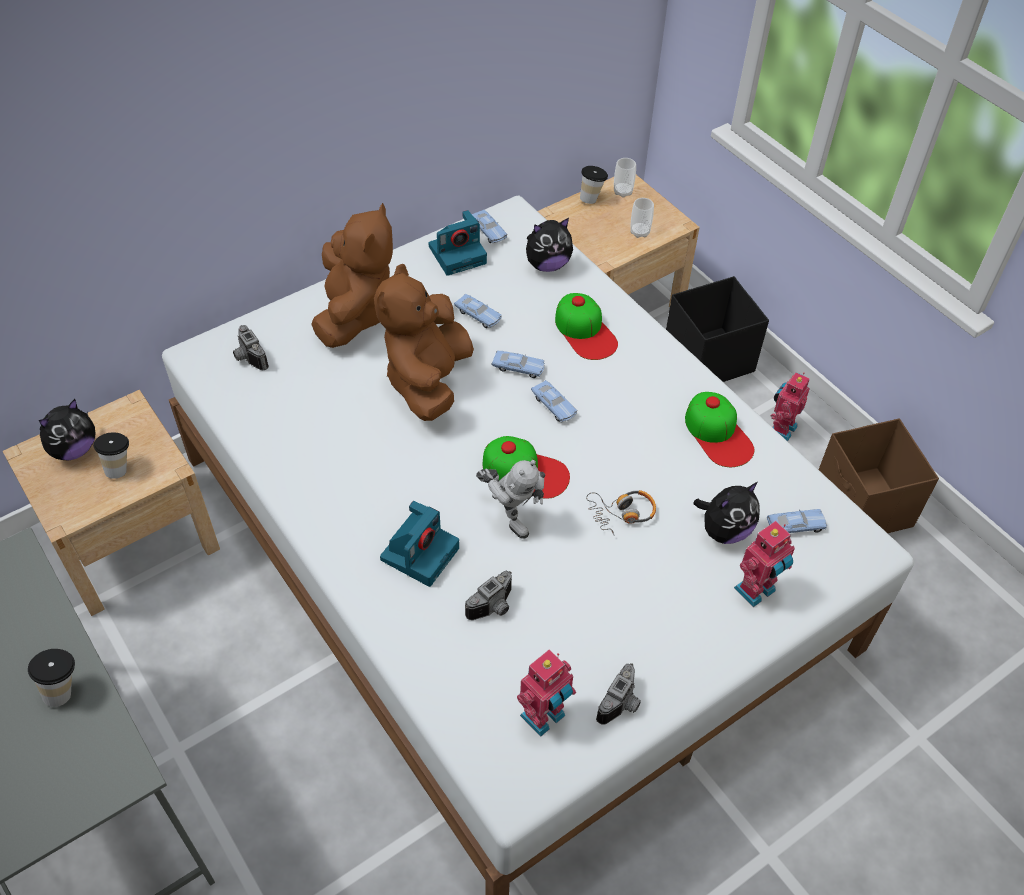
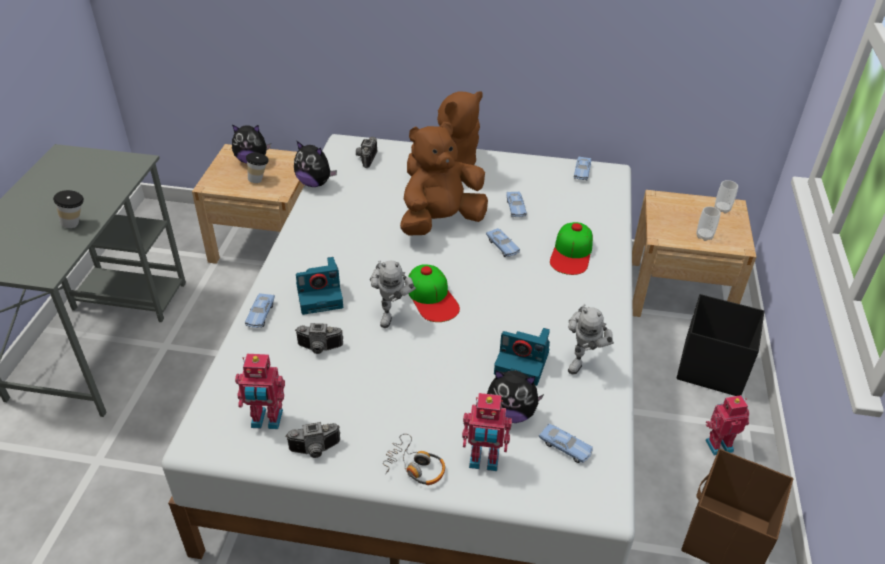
camera: 45 degrees right, 10 degrees down
(458, 254) = (547, 173): camera -> camera (523, 363)
(547, 265) = (596, 207): plush toy -> plush toy (315, 183)
(553, 405) = (496, 277): blue toy car -> blue toy car (261, 314)
(591, 198) = (694, 201): cup -> none
(622, 513) = (458, 357): headphones -> headphones (415, 467)
(718, 434) = (584, 360): cap -> toy robot

